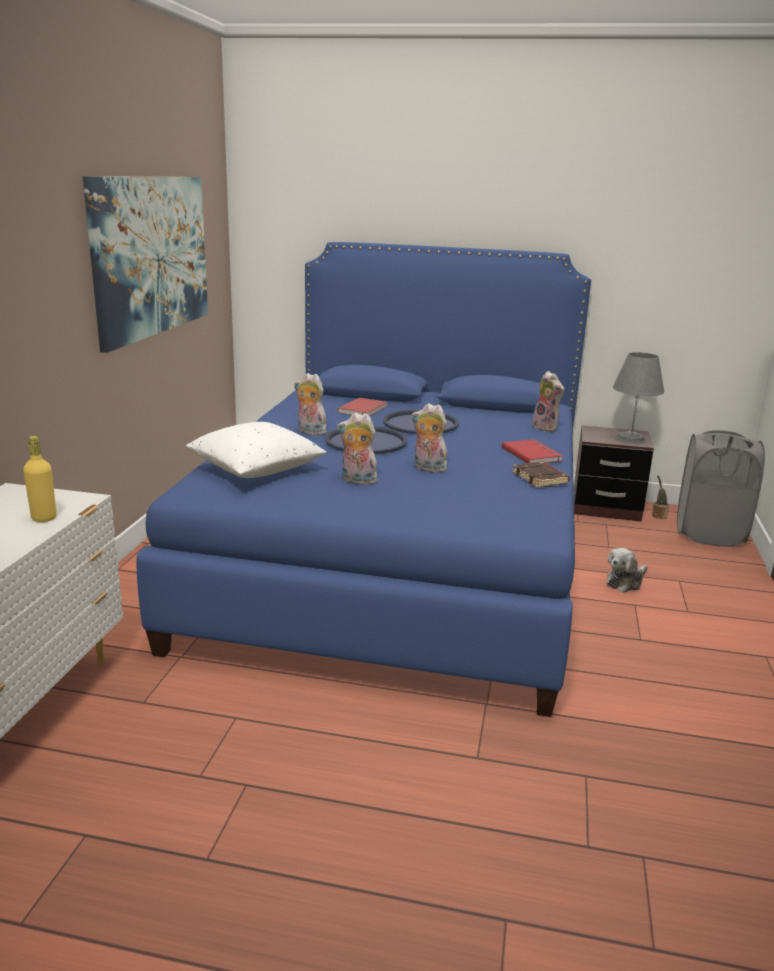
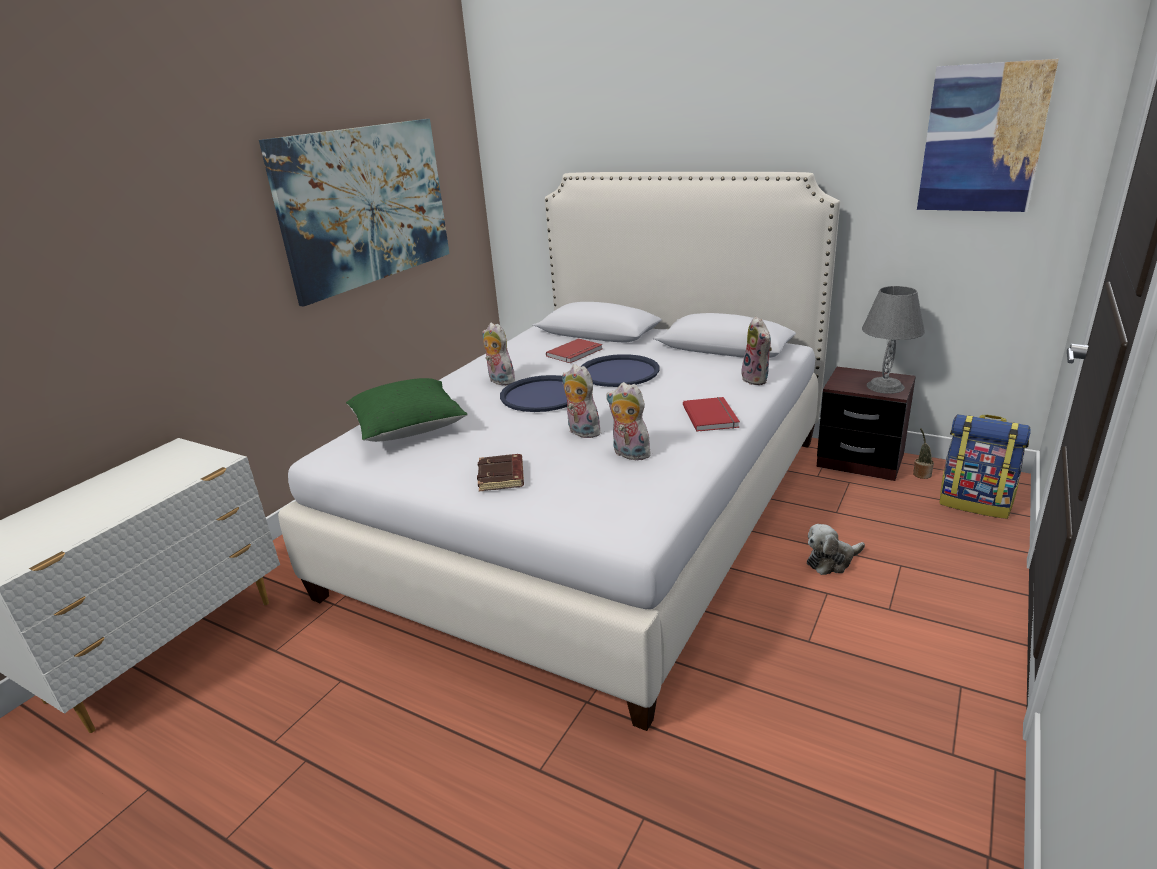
camera: 20 degrees right, 5 degrees up
(44, 518) = (170, 481): yellow bottle -> none
(256, 470) = (408, 428): white pillow -> green pillow
(357, 481) = (494, 446): plush toy -> plush toy (628, 454)
(397, 558) = (594, 509): blue bed -> white bed
(541, 478) = (694, 452): brown book -> brown book (502, 477)
(702, 235) = (982, 139): none -> picture
(709, 534) = (975, 503): grey laundry basket -> backpack

